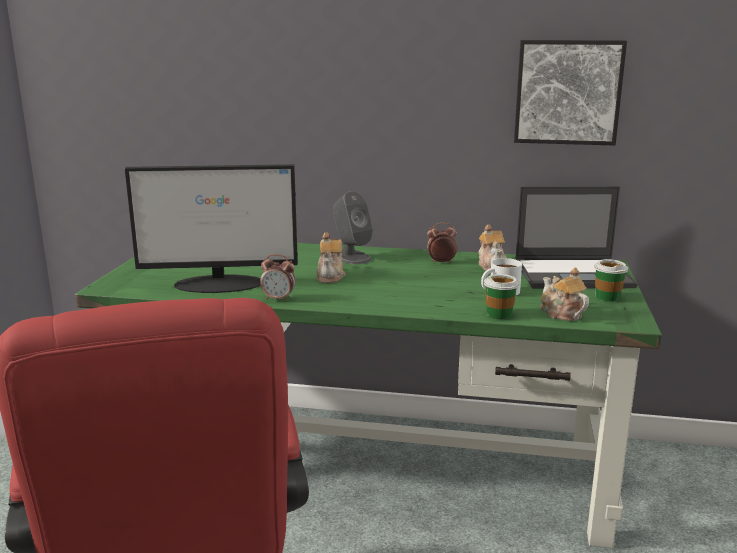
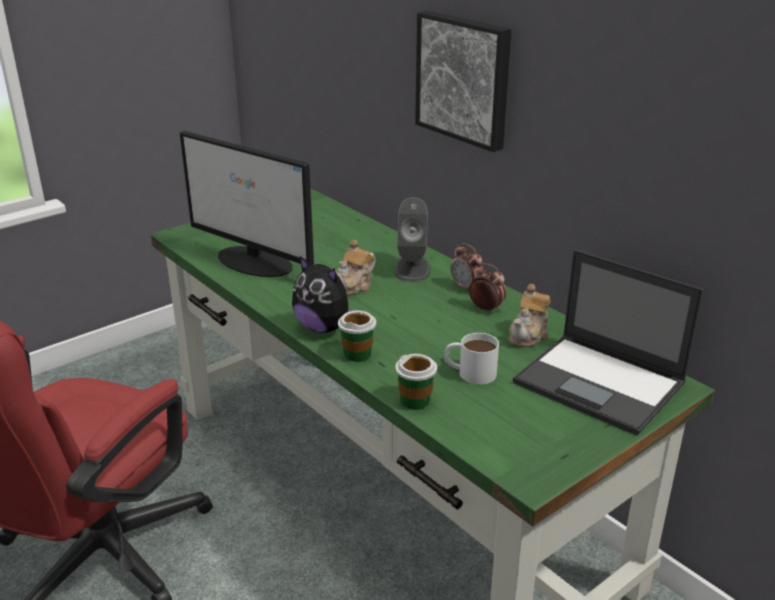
camera: 40 degrees right, 10 degrees up
(278, 299) = (267, 298): alarm clock -> alarm clock (466, 288)
(359, 301) = (324, 328): none -> plush toy
(561, 313) = (478, 429): teapot -> none
(567, 92) = (673, 137): picture -> picture (464, 79)
(607, 297) = (574, 432): cup -> cup (357, 354)

